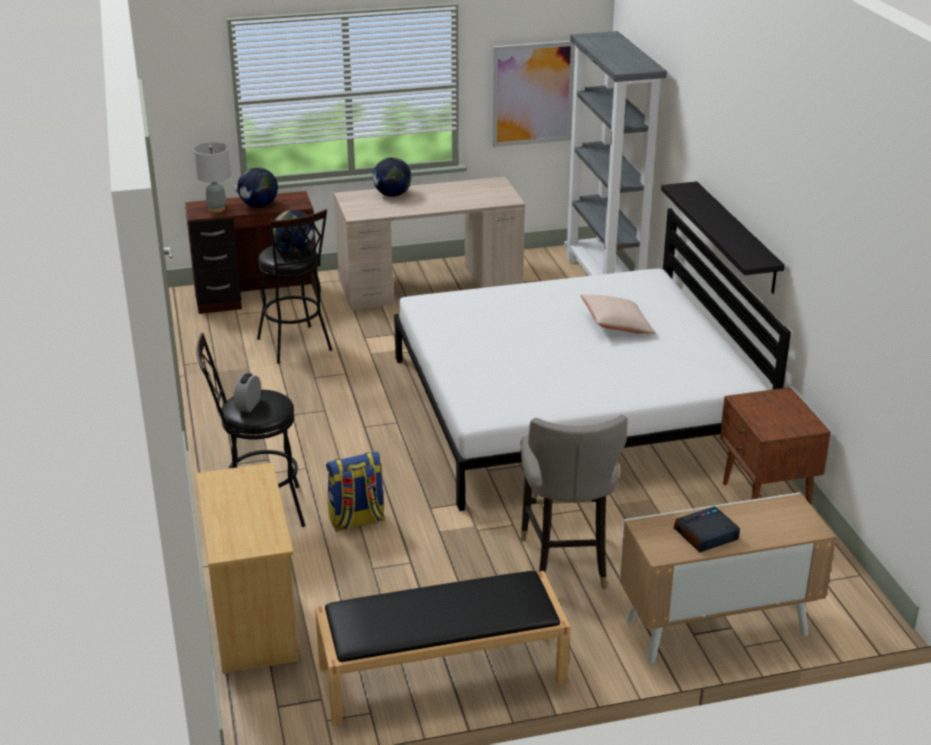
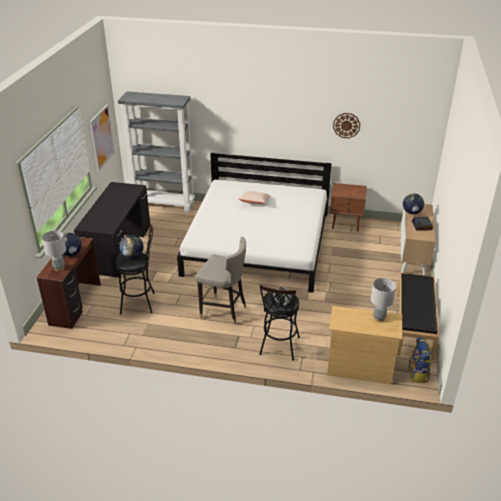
camera: 65 degrees left, 5 degrees up
(262, 524) = (379, 318): none -> grey table lamp
(356, 521) = (304, 321): backpack -> backpack (418, 373)
(392, 195) = (97, 214): globe -> globe (411, 212)
(430, 284) = (118, 248): beige desk -> black desk
(566, 563) = (361, 277): grey stool -> grey stool (224, 311)
(736, 237) = (272, 145): black shelf -> none
(825, 248) = (346, 125): none -> wall clock

